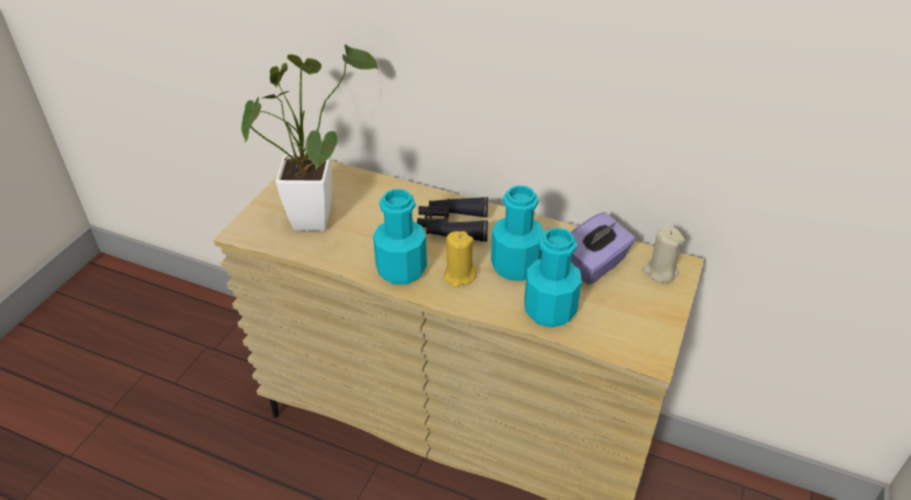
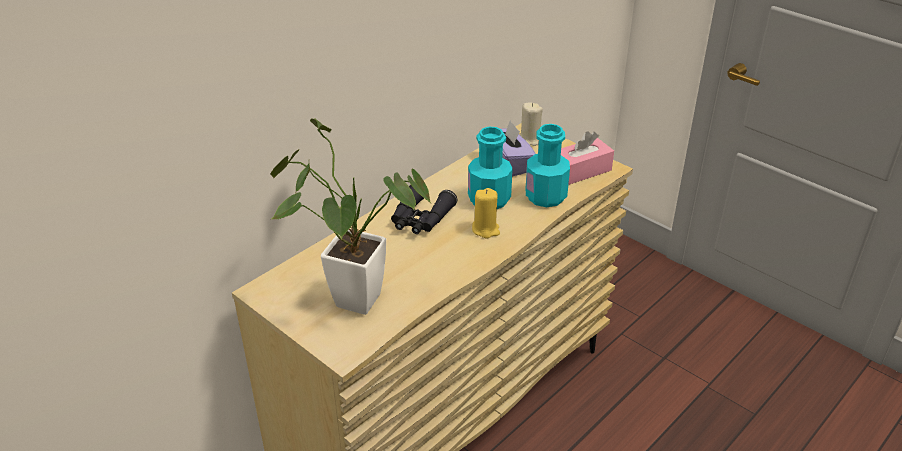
camera: 70 degrees left, 5 degrees down
(401, 269) = (461, 258): turquoise bottle -> none
(626, 331) = (581, 171): none -> pink tissue box

